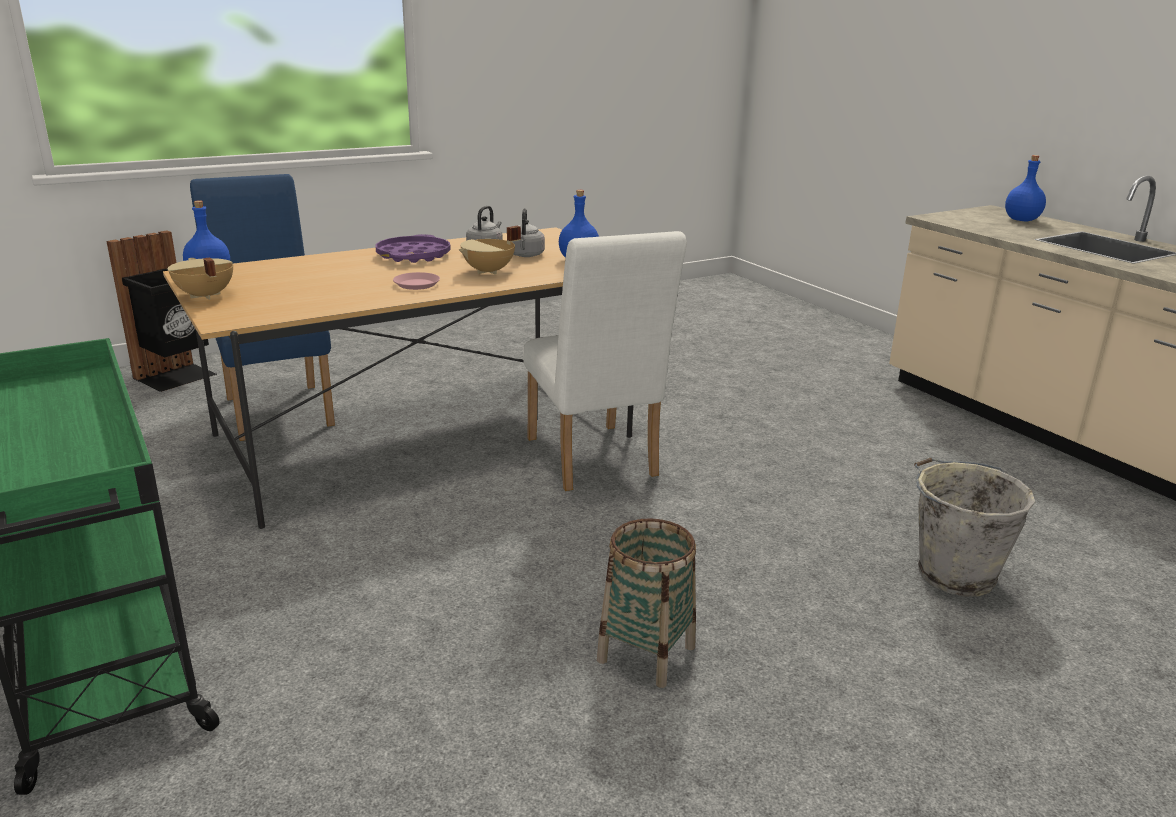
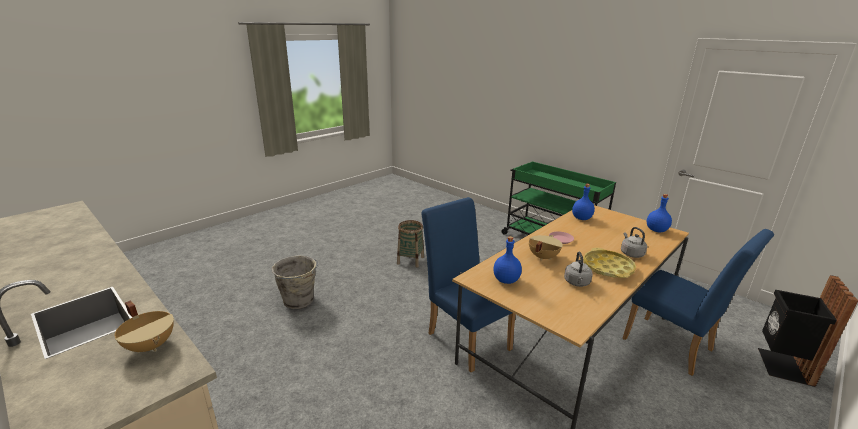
camera: 165 degrees right, 0 degrees up
(204, 296) = (628, 219): beige cooking pot -> beige cooking pot (151, 345)
(413, 255) = (607, 268): purple tray -> yellow tray
(526, 255) = (544, 281): grey kettle -> grey kettle (631, 253)
(593, 462) = (465, 337): white chair -> blue chair
(1021, 220) = (72, 387): blue bottle -> blue bottle (582, 218)

